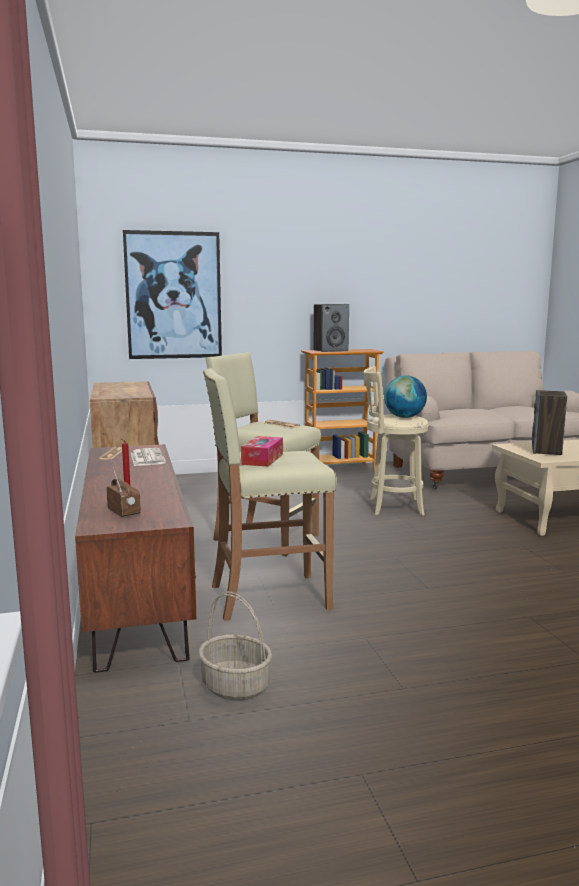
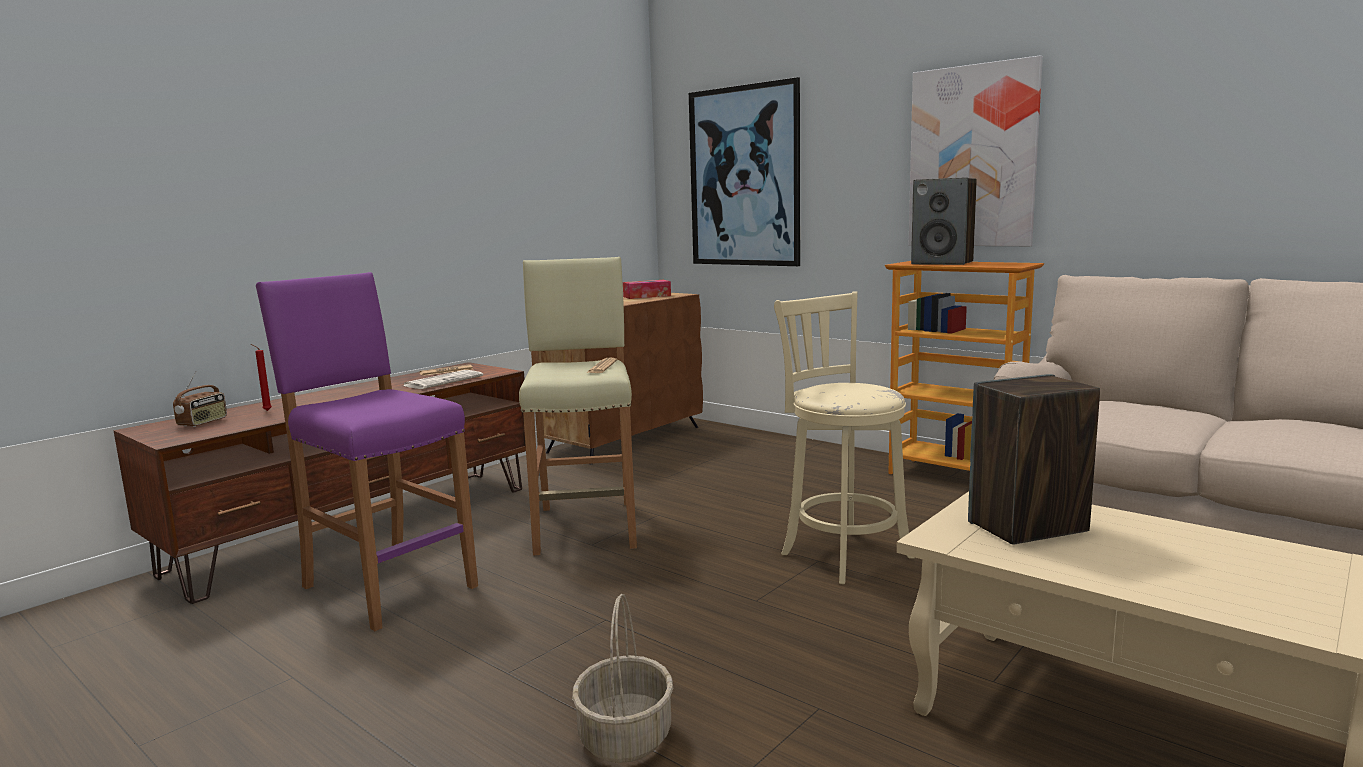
camera: 55 degrees right, 0 degrees up
(236, 686) = (131, 645): basket -> basket (626, 737)
(262, 459) = (369, 398): tissue box -> tissue box (647, 296)
(268, 597) = (388, 586): beige stool -> purple stool
(331, 292) = (972, 157): none -> picture
(404, 417) = (848, 391): globe -> none

